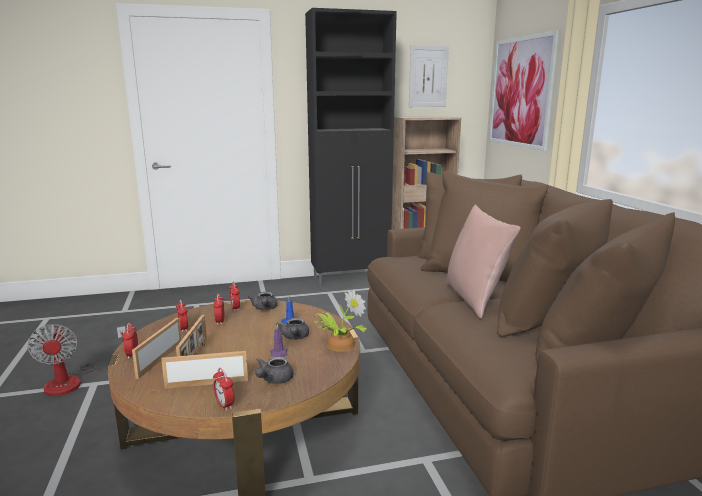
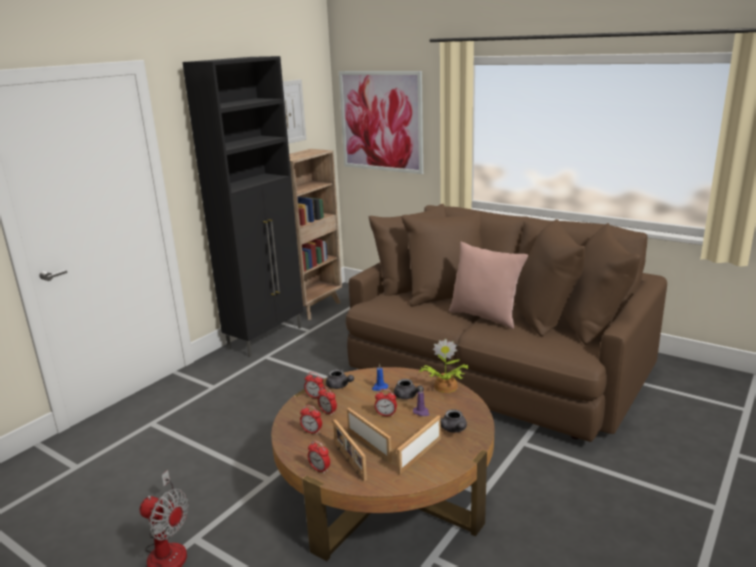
camera: 40 degrees left, 5 degrees up
(224, 405) = (459, 460): alarm clock -> alarm clock (386, 414)

